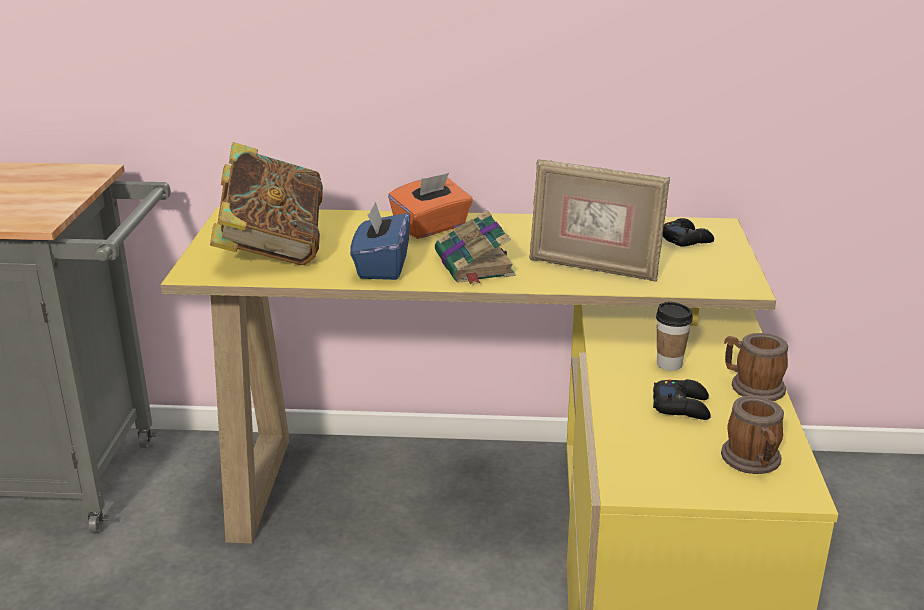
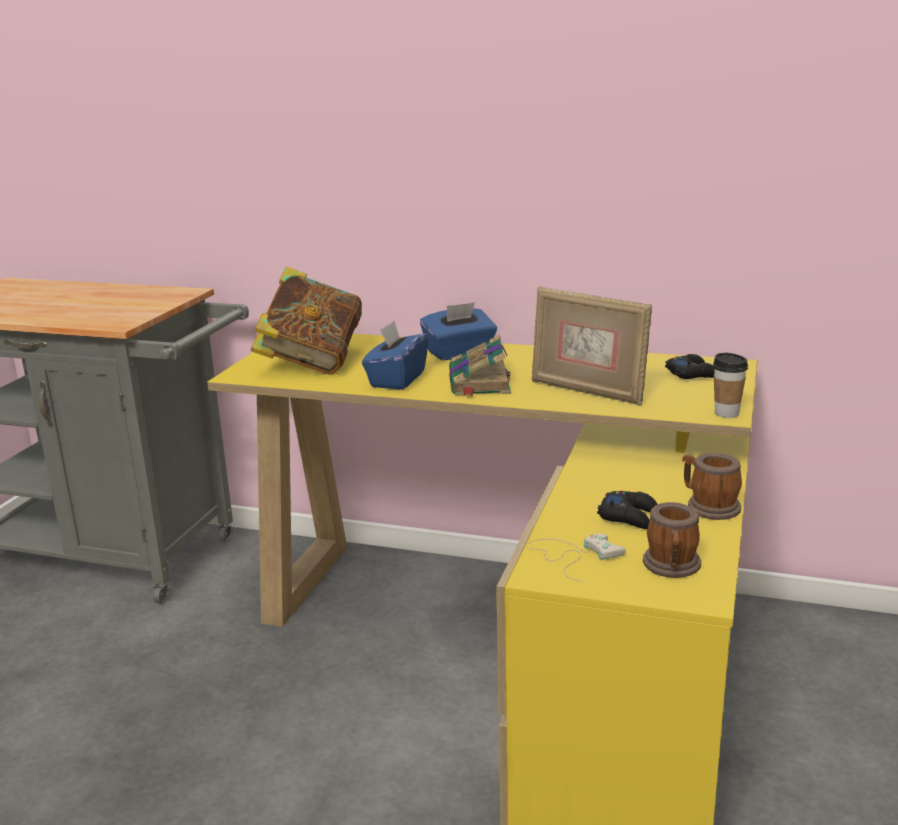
camera: 15 degrees right, 5 degrees down
(431, 228) = (459, 353): orange tissue box -> blue tissue box
(650, 459) = (572, 555): none -> white game controller
(669, 364) = (637, 481): cup -> cup (726, 413)

